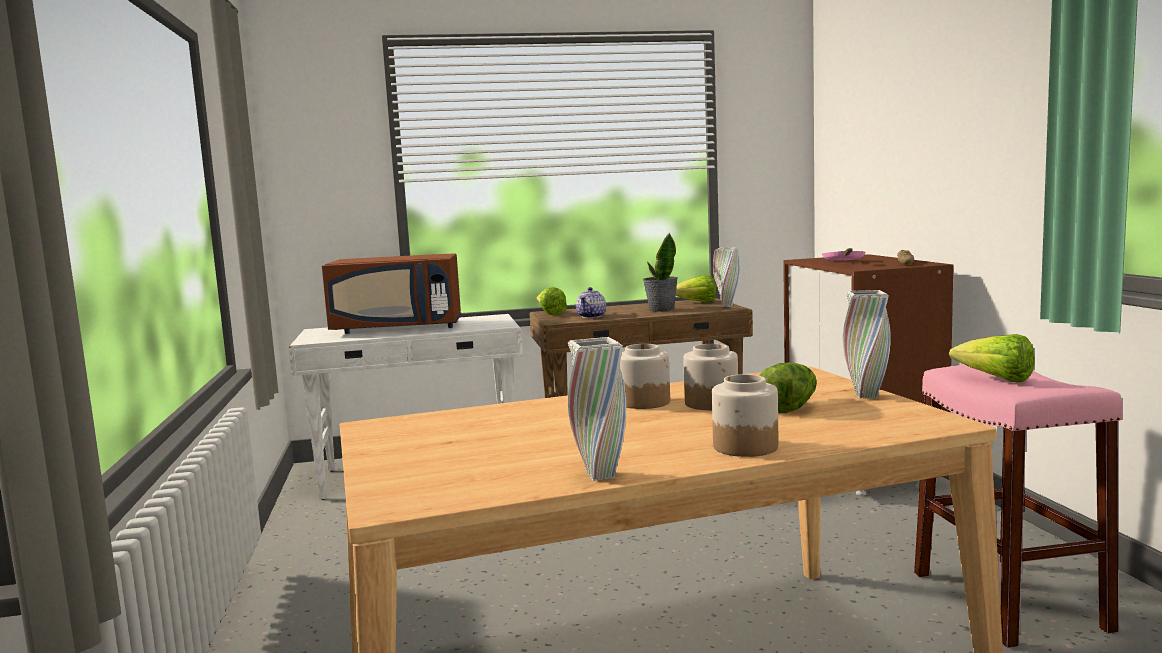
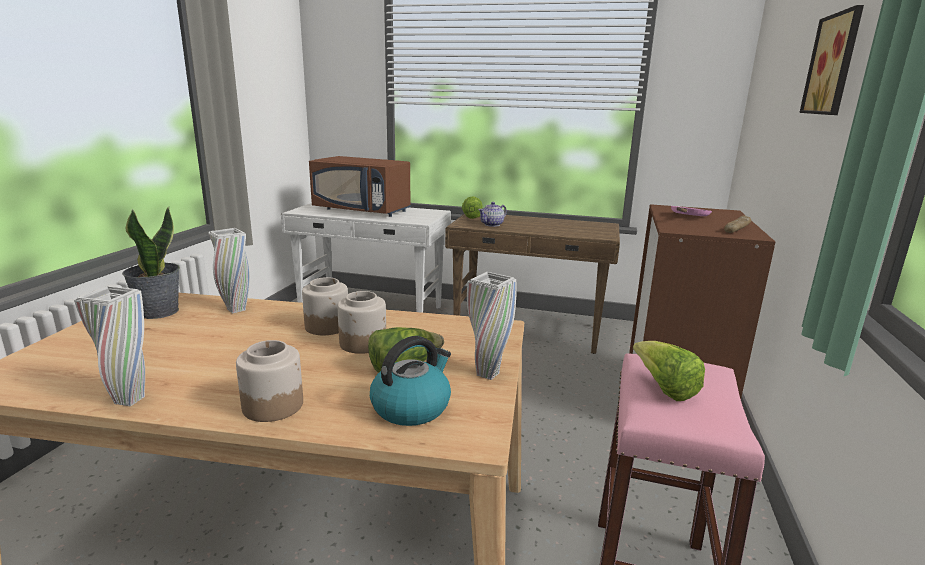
camera: 25 degrees right, 10 degrees up
(661, 309) = (552, 227): potted plant -> potted plant (158, 312)
(697, 303) = (592, 226): lettuce -> none
(727, 306) = (607, 234): white vase -> white vase (236, 310)
(858, 422) = (411, 407): none -> kettle
(971, 98) = (836, 64): none -> picture

